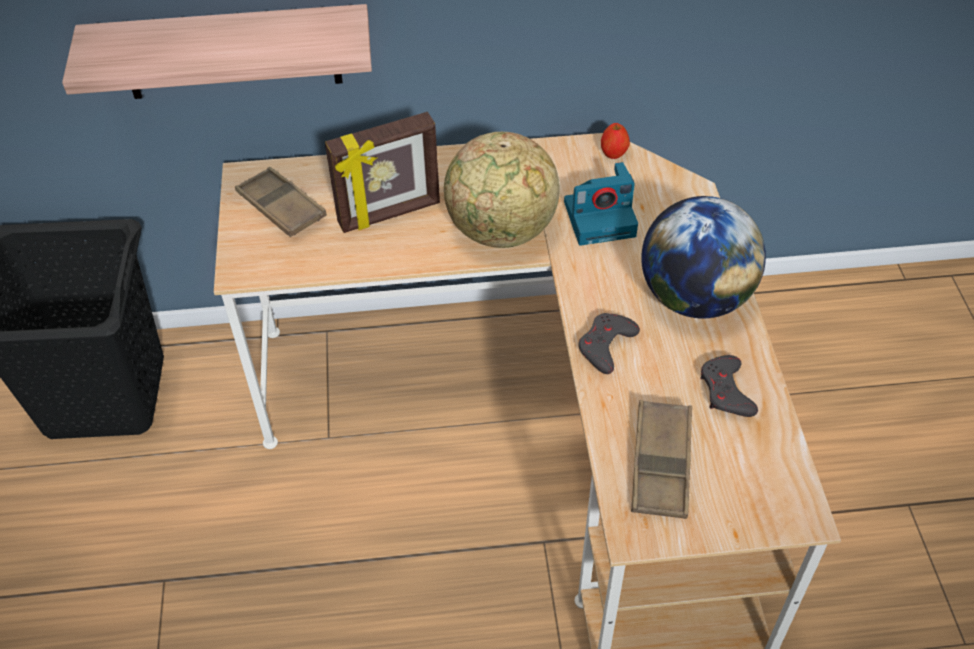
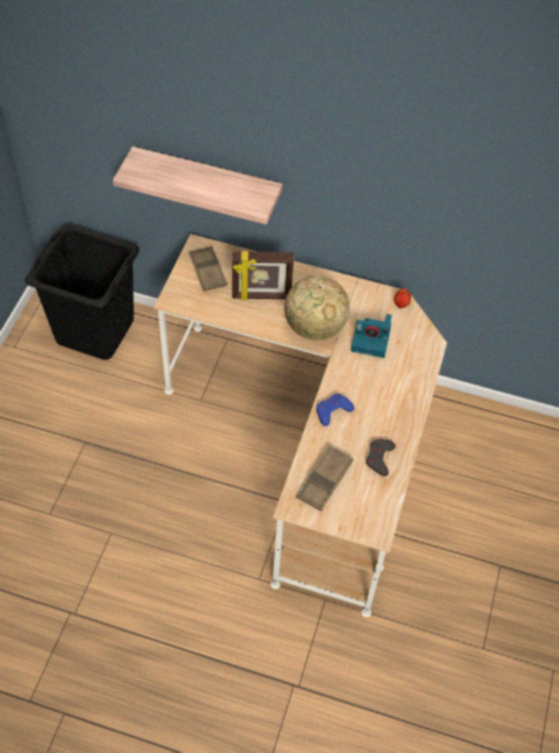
camera: 20 degrees right, 5 degrees up
(606, 346) = (332, 411): grey game controller -> blue game controller
(694, 298) = (394, 403): globe -> none

